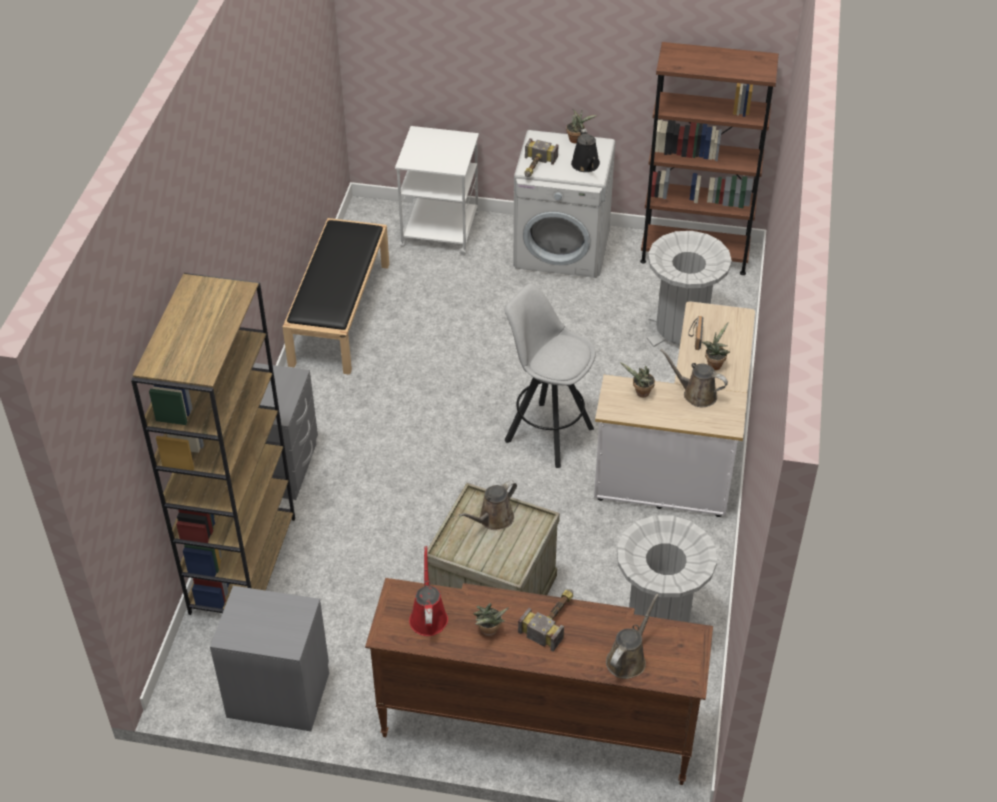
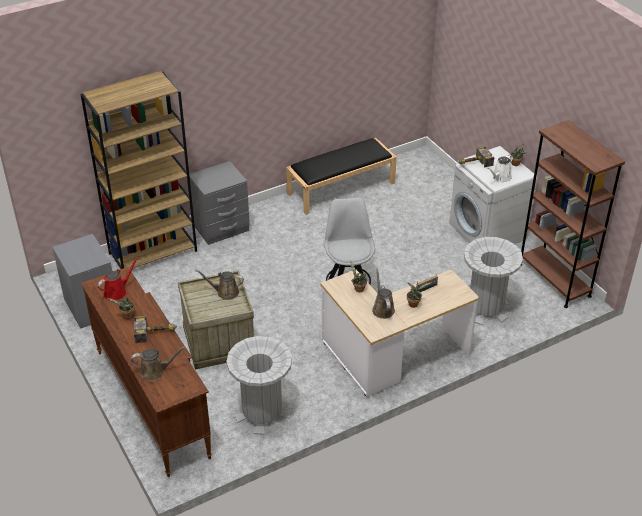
camera: 50 degrees right, 5 degrees down
(441, 230) = (442, 185): white cart -> none
(586, 165) = (500, 178): black watering can -> white watering can

